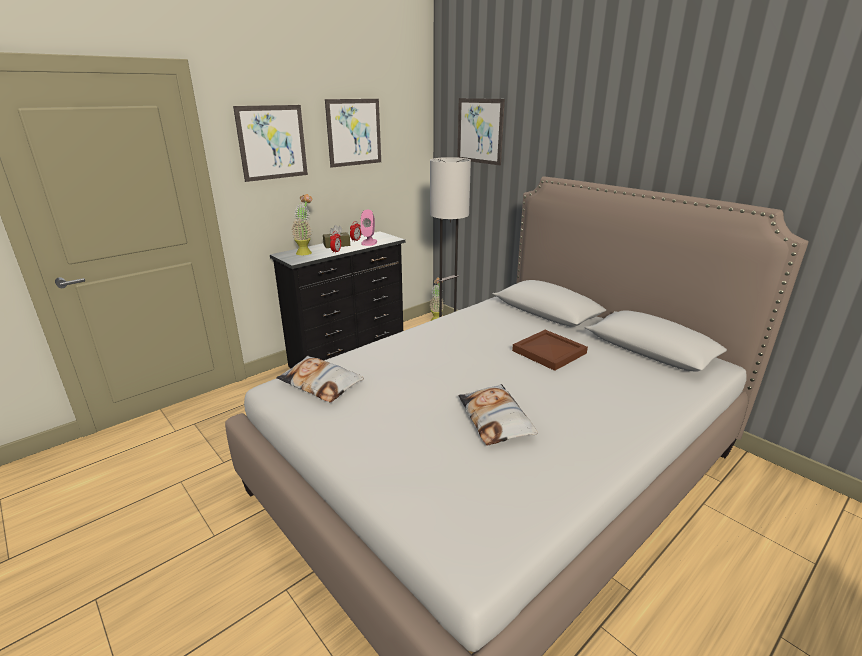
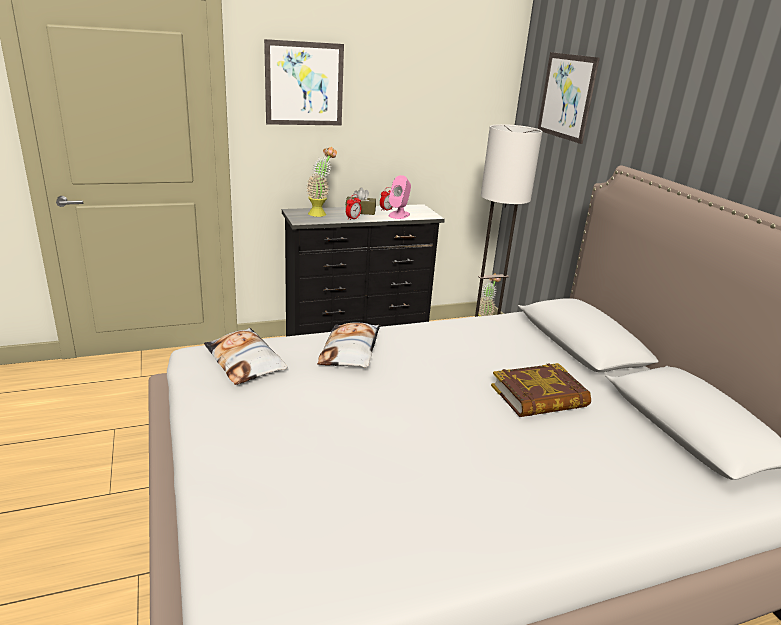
camera: 20 degrees right, 0 degrees up
(354, 132) = (408, 82): picture -> none
(495, 419) = (402, 459): pillow -> pillow (351, 351)
(549, 352) = (539, 397): brown tray -> book

